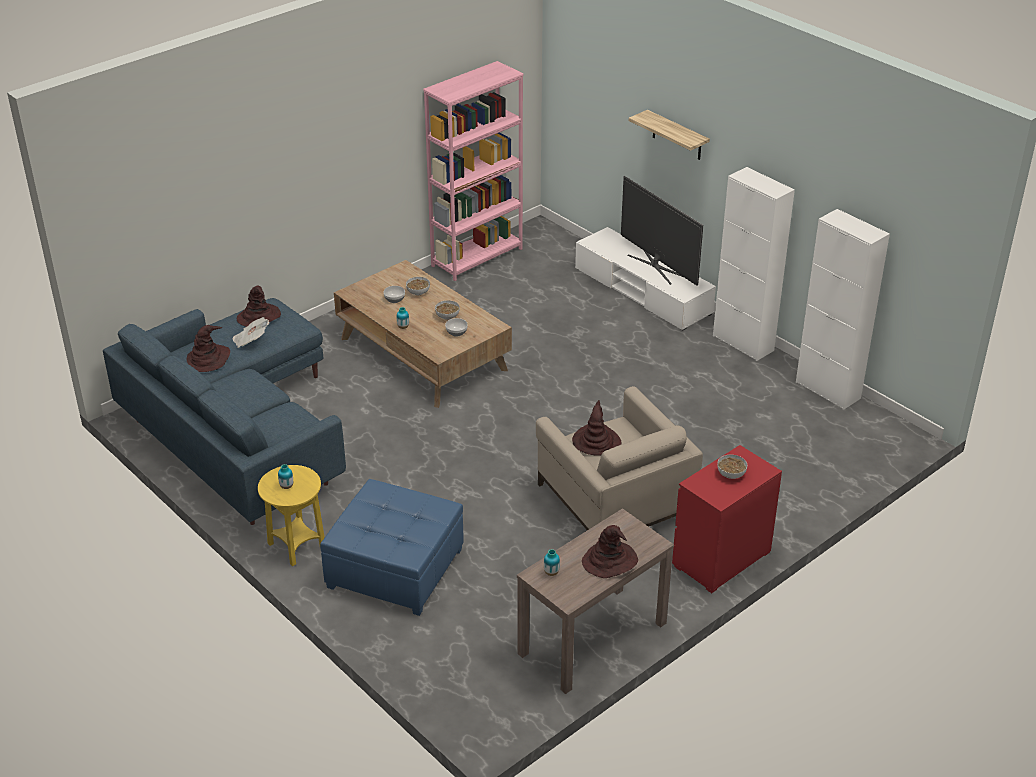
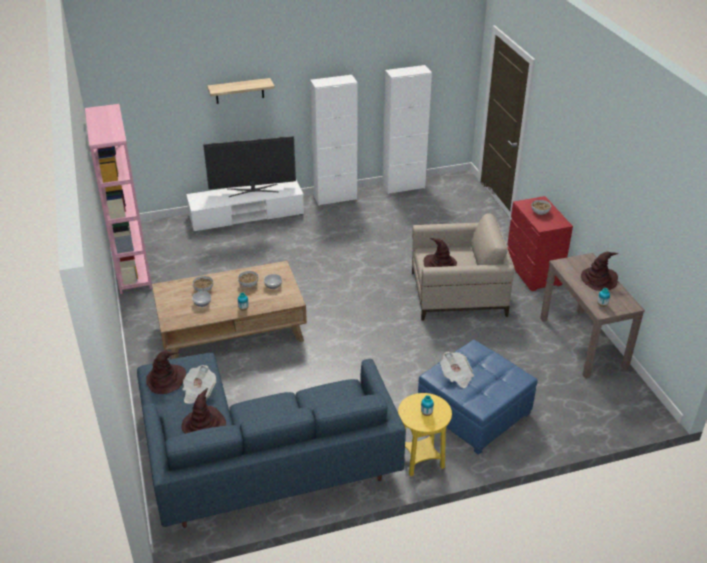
camera: 65 degrees left, 0 degrees up
(383, 505) = (456, 376): none -> newspaper

